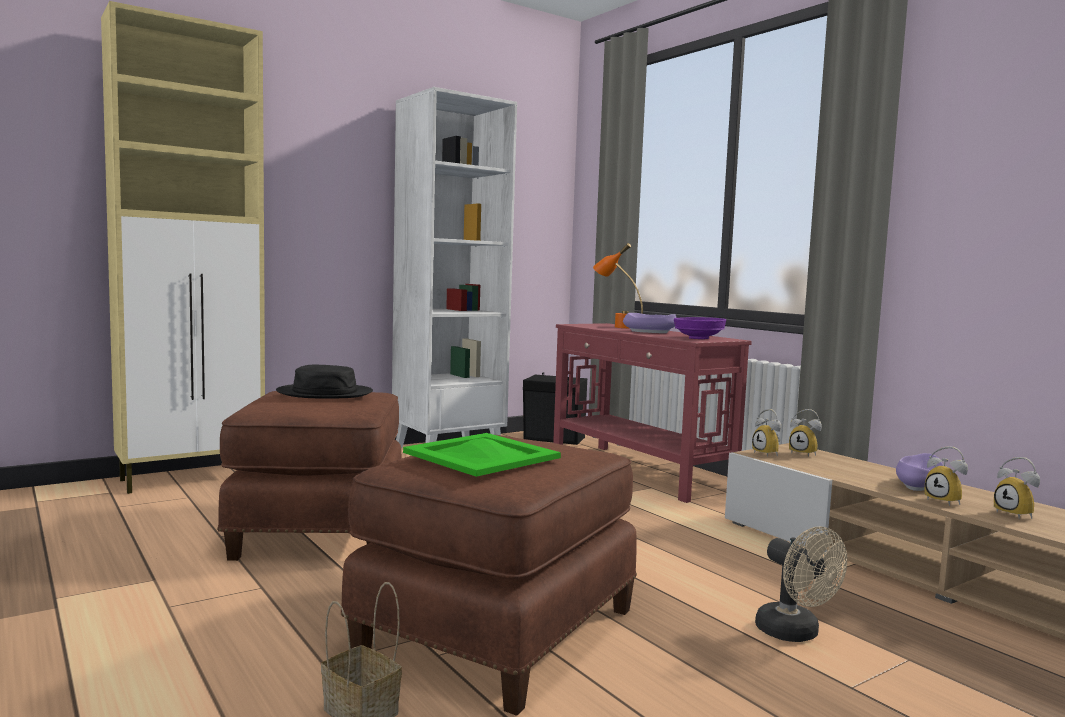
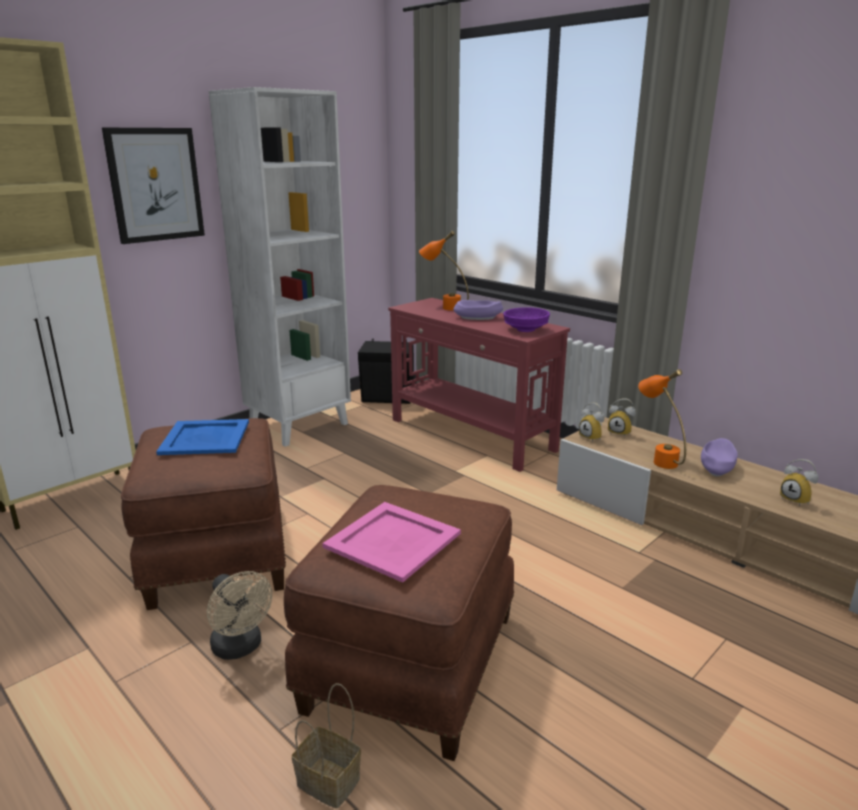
camera: 10 degrees left, 15 degrees up
(325, 393) = (204, 437): black hat -> blue tray
(332, 180) = (155, 185): none -> picture
(480, 455) = (391, 540): green tray -> pink tray
(795, 634) = (640, 624): beige fan -> beige fan (240, 648)
(844, 473) = (658, 458): none -> orange table lamp
(946, 501) = (742, 489): alarm clock -> none

